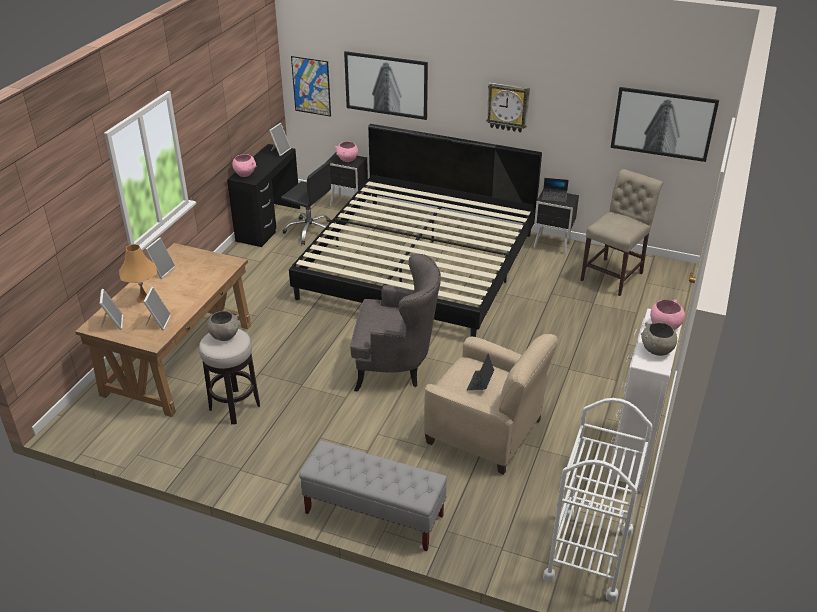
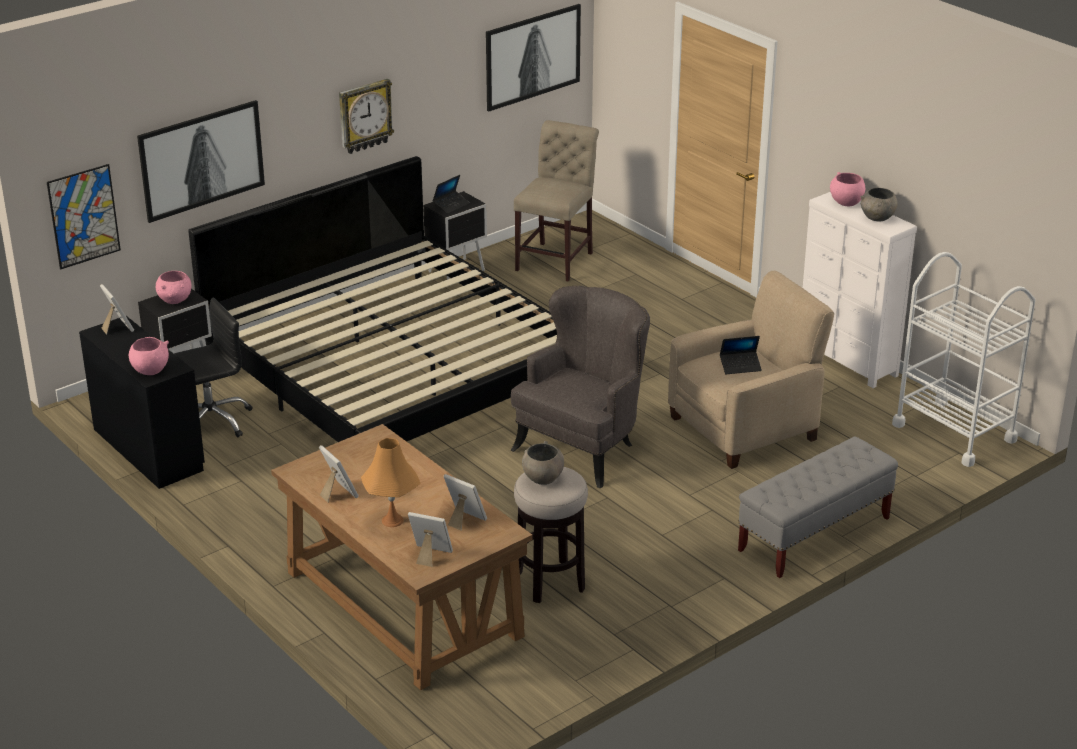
camera: 60 degrees left, 5 degrees down
(480, 382) = (740, 366): laptop -> laptop turned 60 degrees counterclockwise
(614, 275) = (557, 259): beige chair -> beige chair turned 45 degrees clockwise

